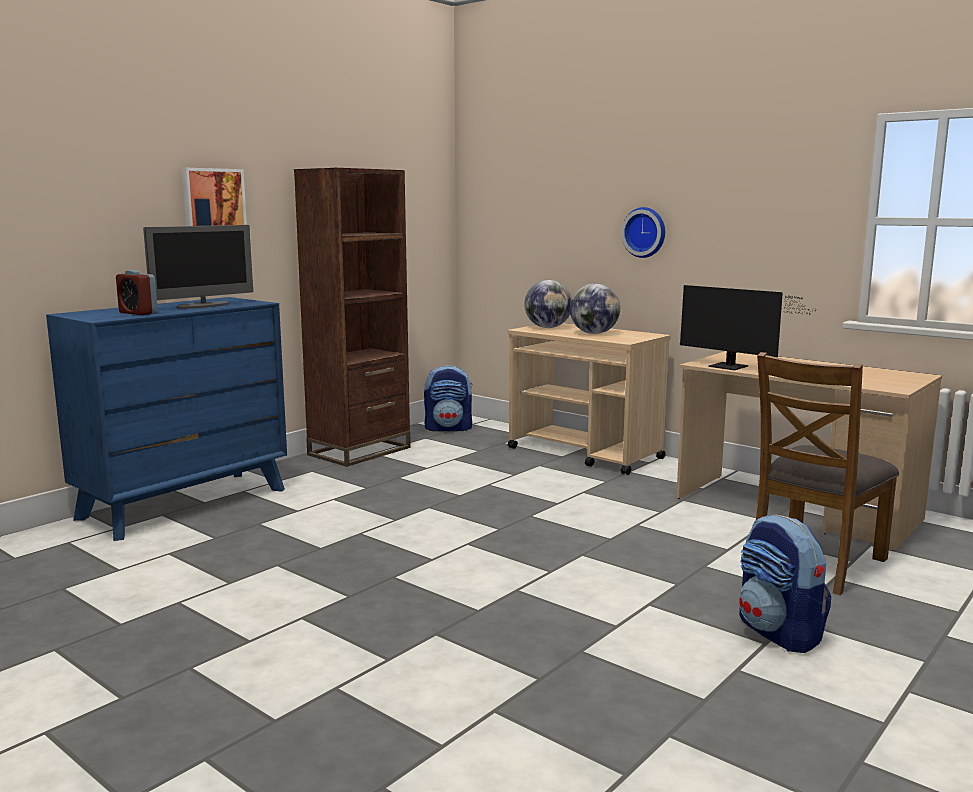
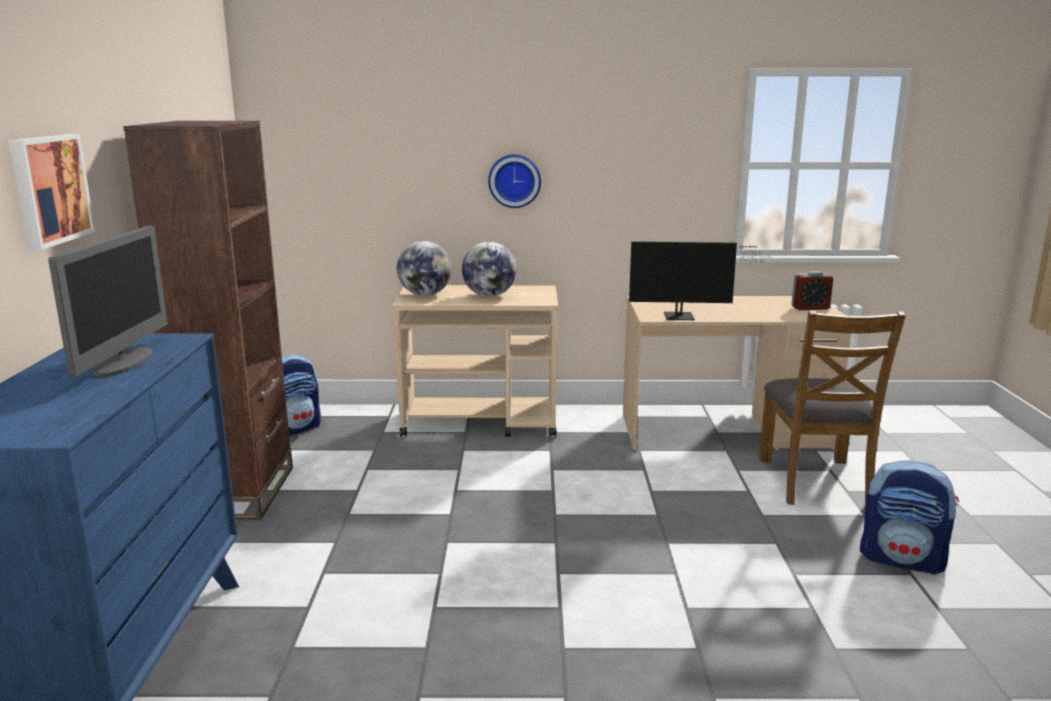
camera: 40 degrees left, 5 degrees up
(138, 313) = (72, 403): alarm clock -> alarm clock (810, 308)

